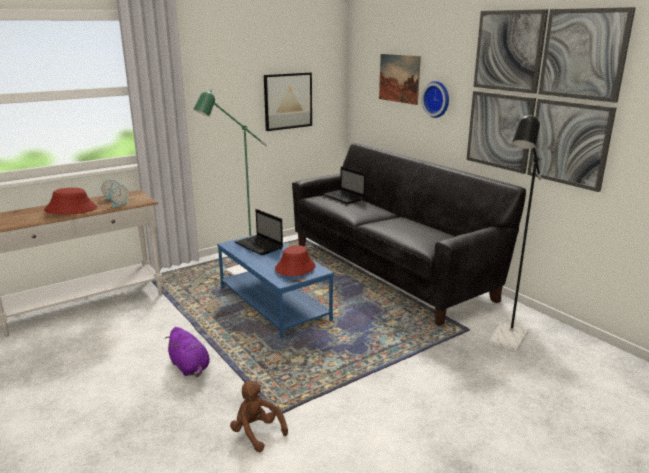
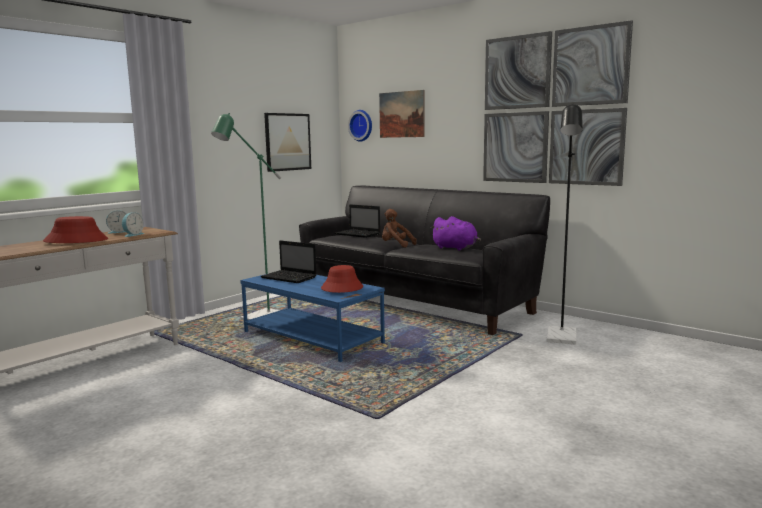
camera: 15 degrees left, 10 degrees down
(190, 367) = (253, 396): purple plush toy -> purple plush toy (456, 248)
(256, 432) = (365, 435): brown plush toy -> brown plush toy (396, 245)
(437, 99) = (446, 128): wall clock -> wall clock (362, 125)

